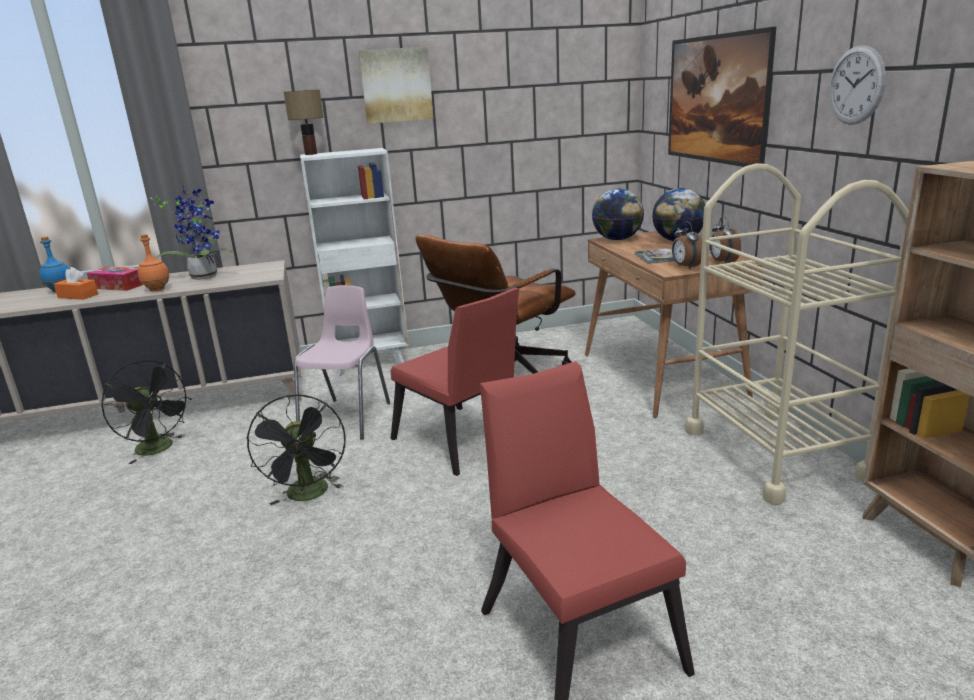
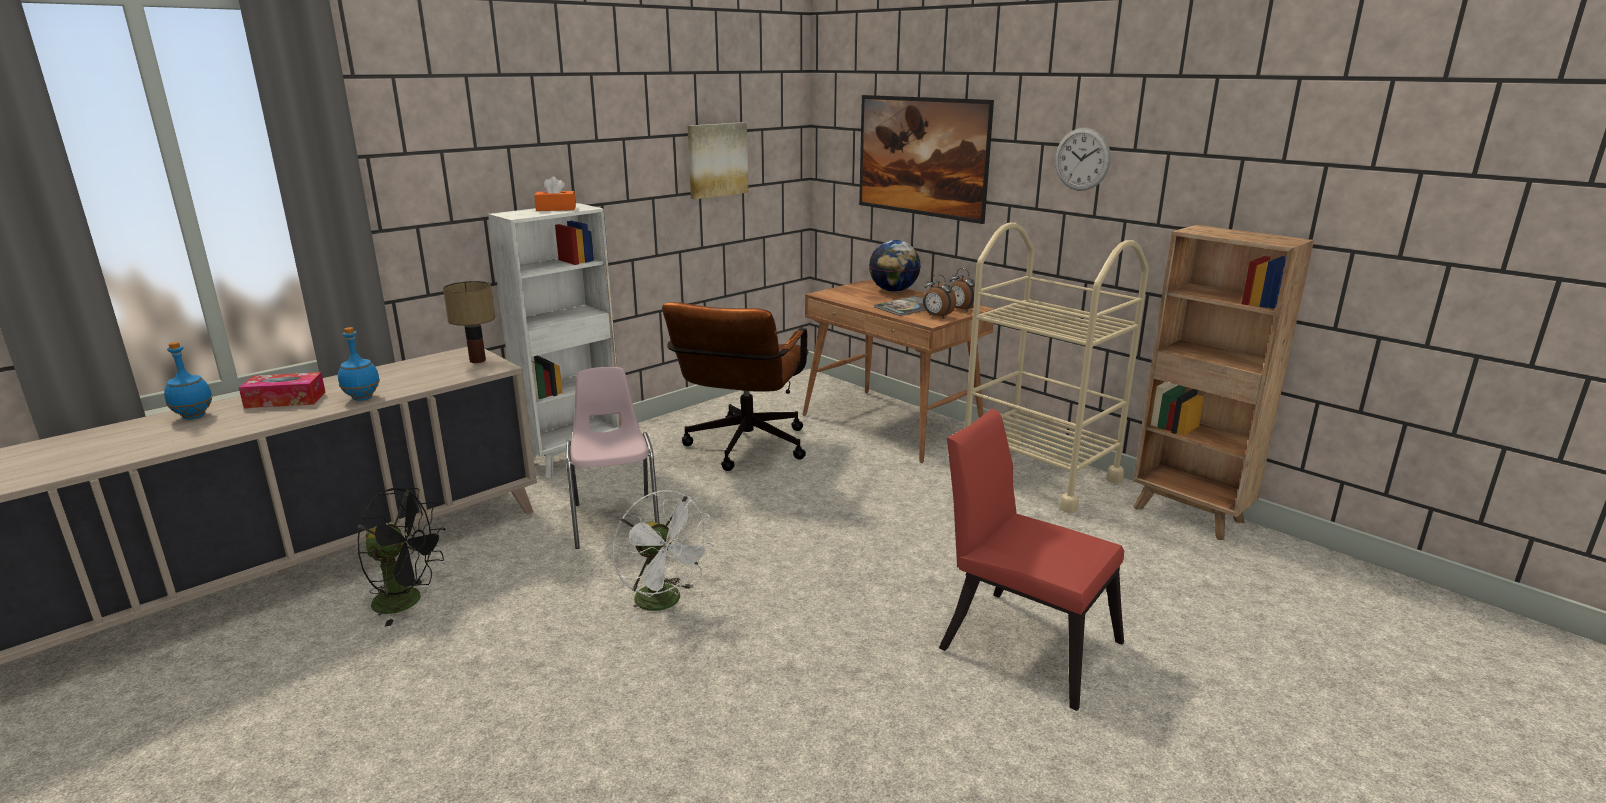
camera: 30 degrees left, 0 degrees up
(78, 296) = (244, 420): orange tissue box -> orange tissue box (556, 209)
(157, 290) = (363, 398): orange bottle -> blue bottle
(204, 276) = (398, 374): potted plant -> none
(309, 495) = (665, 602): black fan -> white fan
(311, 154) = (506, 213): table lamp -> table lamp (477, 360)
(396, 85) = (588, 131): picture -> picture (717, 160)
(462, 442) = (769, 518): red chair -> none
(617, 239) = (835, 293): globe -> none

